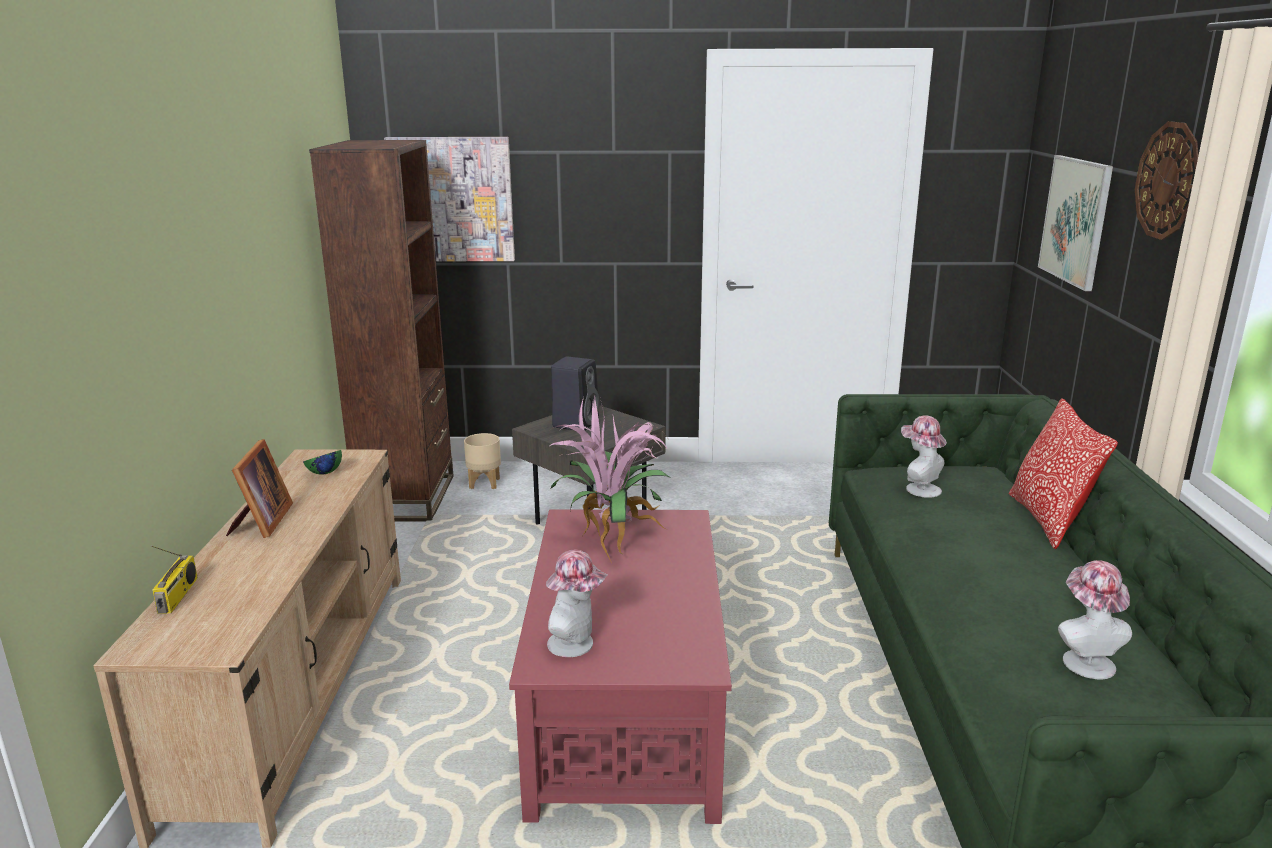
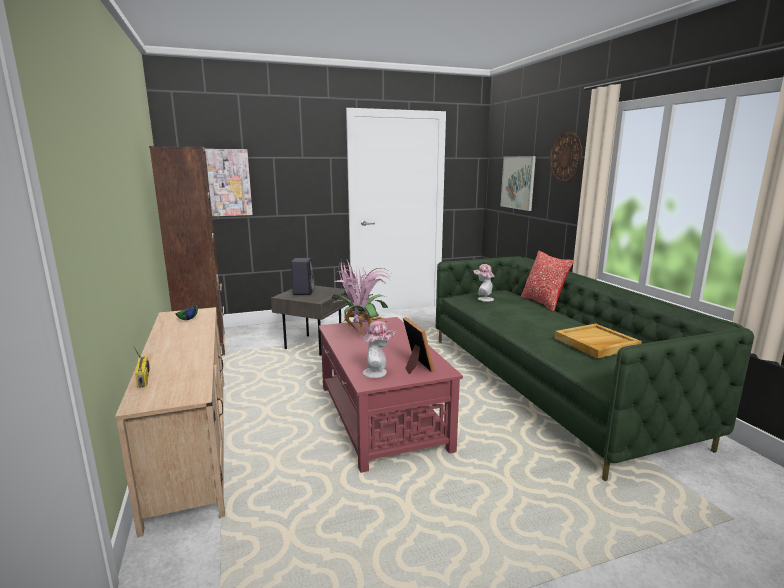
camera: 20 degrees left, 5 degrees down
(261, 522) = (167, 343): picture frame -> picture frame (415, 365)
(484, 483) = (244, 335): beige planter -> none
(1084, 660) = (596, 343): hat -> beige tray

